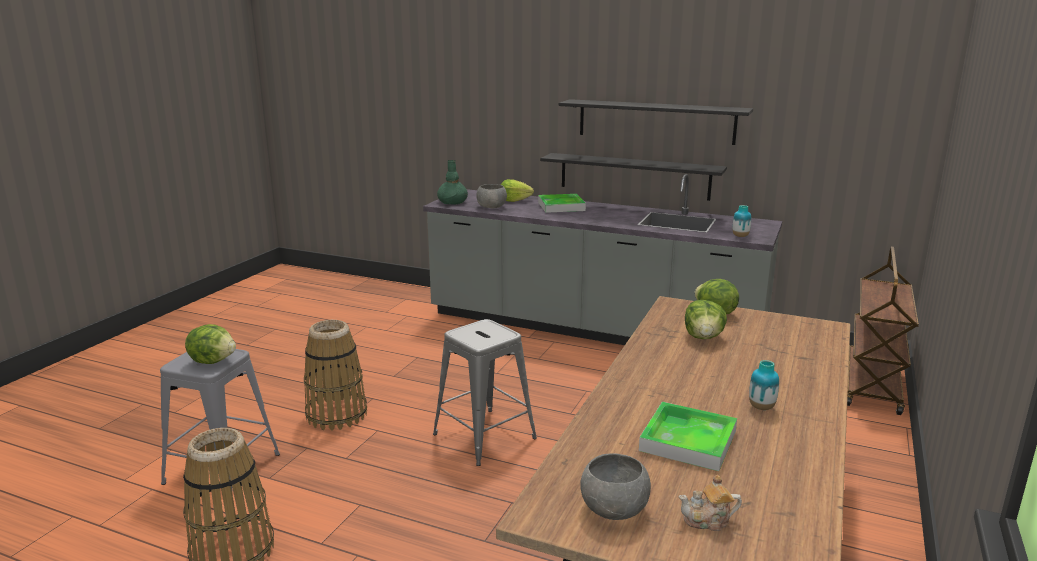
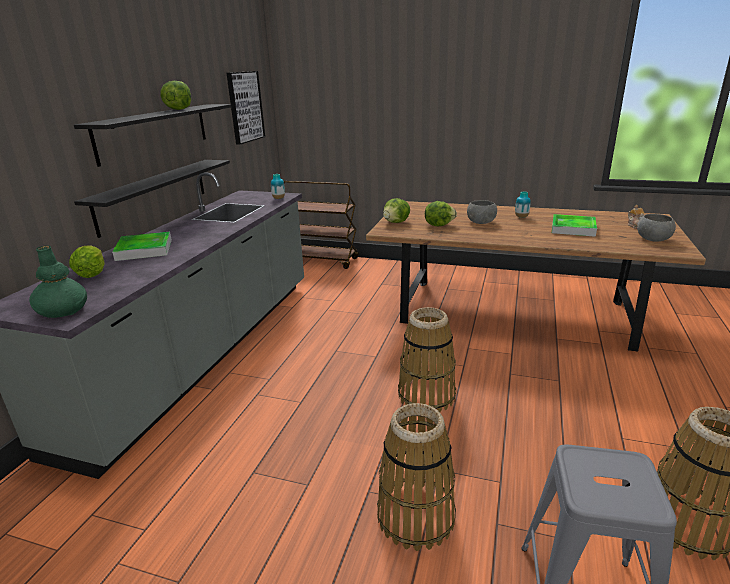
camera: 95 degrees left, 5 degrees up
(213, 360) = (609, 468): lettuce -> lettuce (178, 109)
(484, 436) = (426, 395): grey stool -> basket
(491, 207) = (119, 283): grey bowl -> grey bowl (481, 222)
(846, 124) = (245, 107): none -> picture

